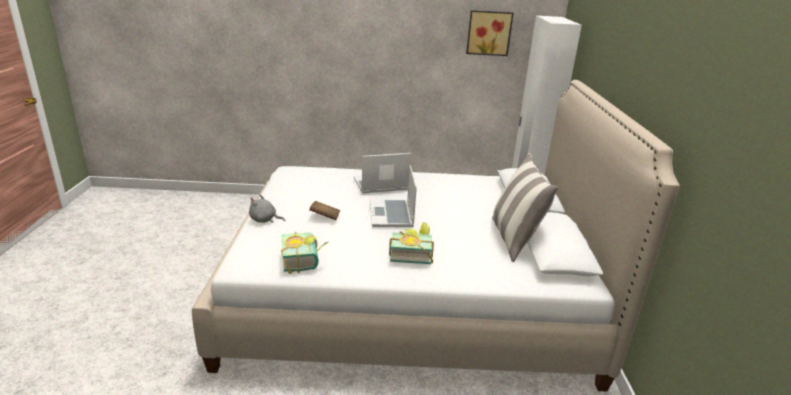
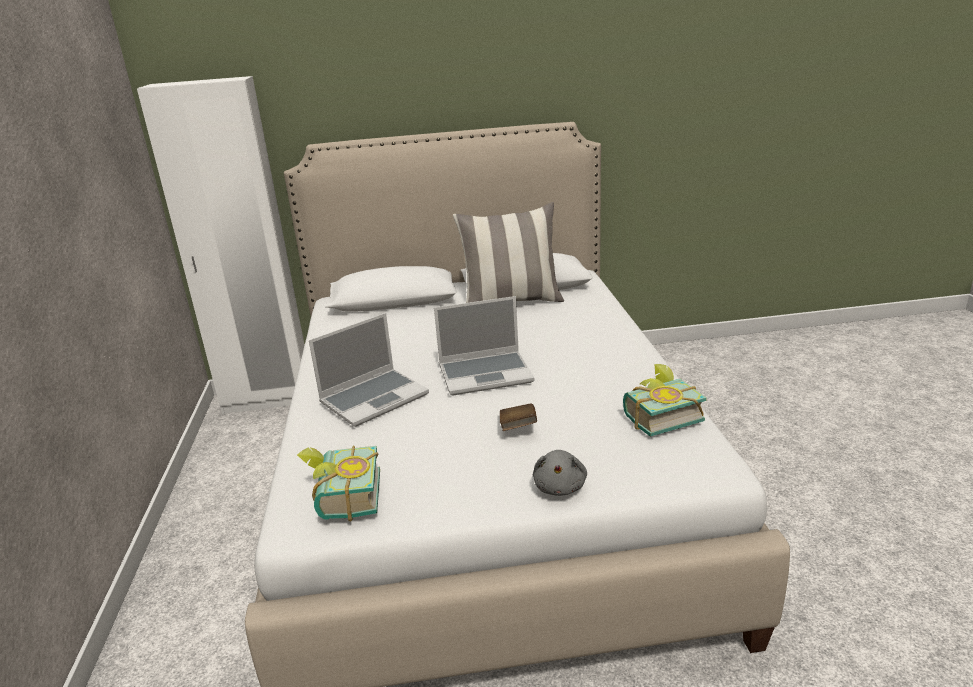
camera: 95 degrees left, 0 degrees up
(380, 185) = (374, 398): laptop -> laptop turned 105 degrees counterclockwise
(411, 254) = (586, 351): book -> book (342, 498)
(488, 33) = (99, 139): picture -> none

